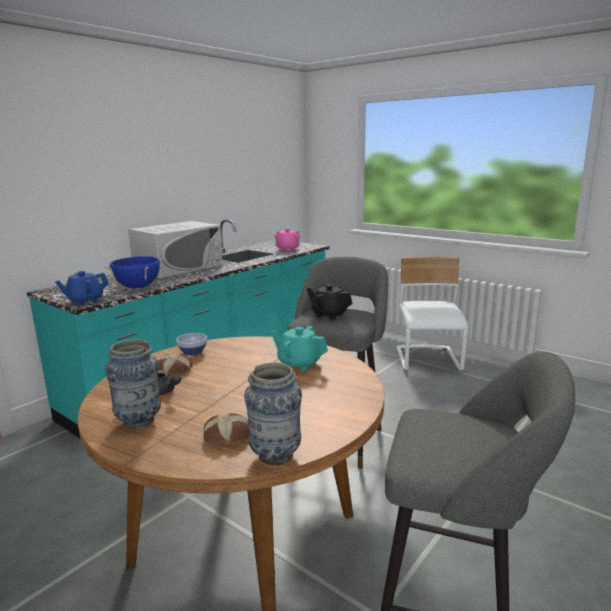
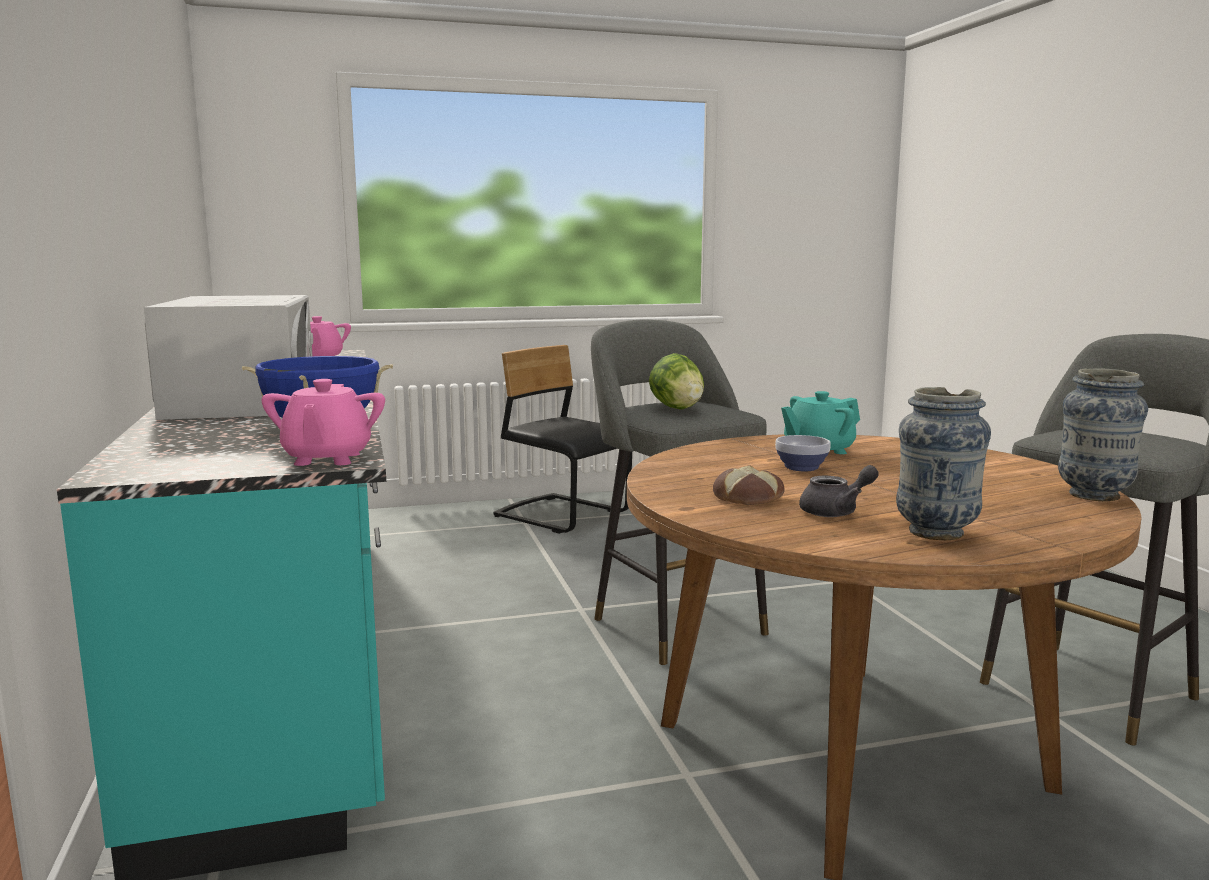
camera: 55 degrees left, 5 degrees down
(85, 301) = (327, 459): blue teapot -> pink teapot
(193, 352) = (681, 480): bowl -> bowl (802, 467)
(227, 435) = (1022, 503): bread -> none
(329, 315) = (677, 408): black teapot -> lettuce
(428, 360) = (562, 515): white chair -> black chair

